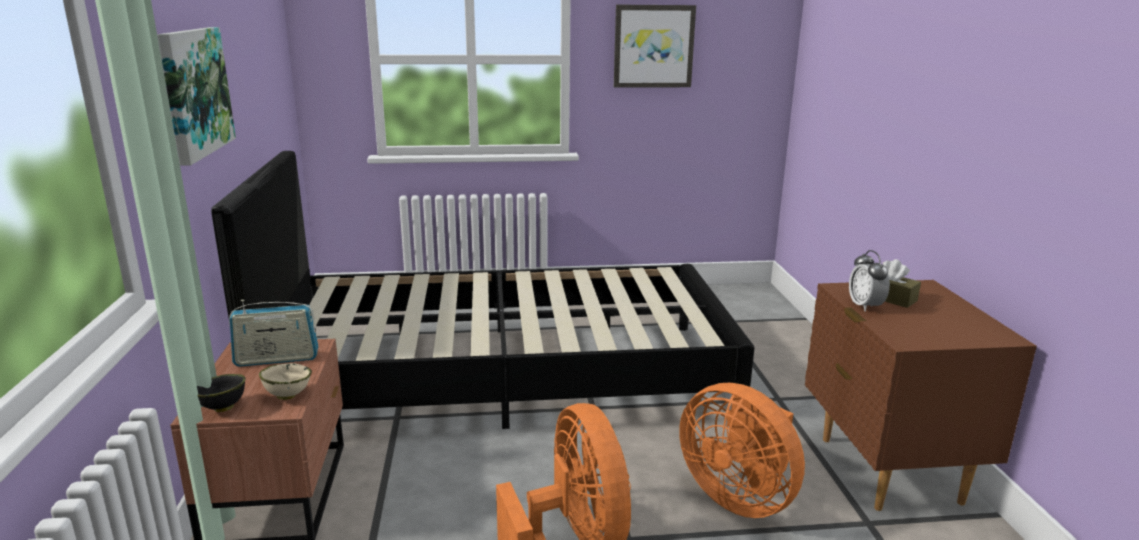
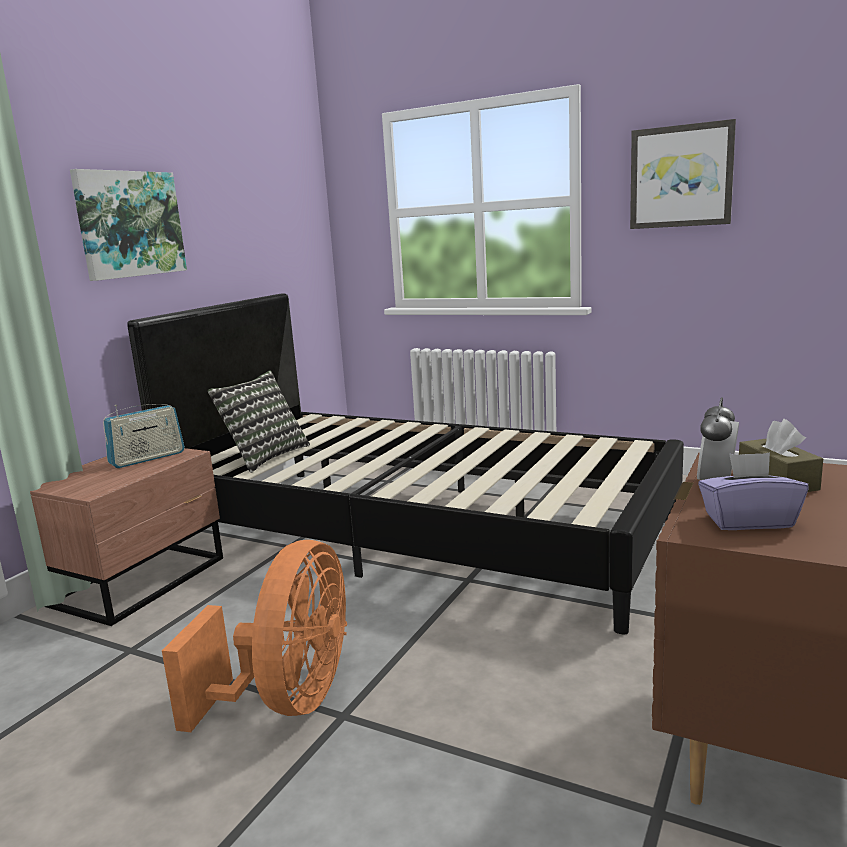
camera: 35 degrees right, 5 degrees down
(222, 408) = (59, 484): black bowl -> none
(277, 359) = (147, 458): radio -> radio turned 60 degrees counterclockwise
(287, 396) = (108, 484): beige bowl -> none
(354, 332) = (264, 456): none -> pillow
(739, 496) = (517, 716): orange fan -> none
(917, 329) = (748, 521): none -> purple tissue box

